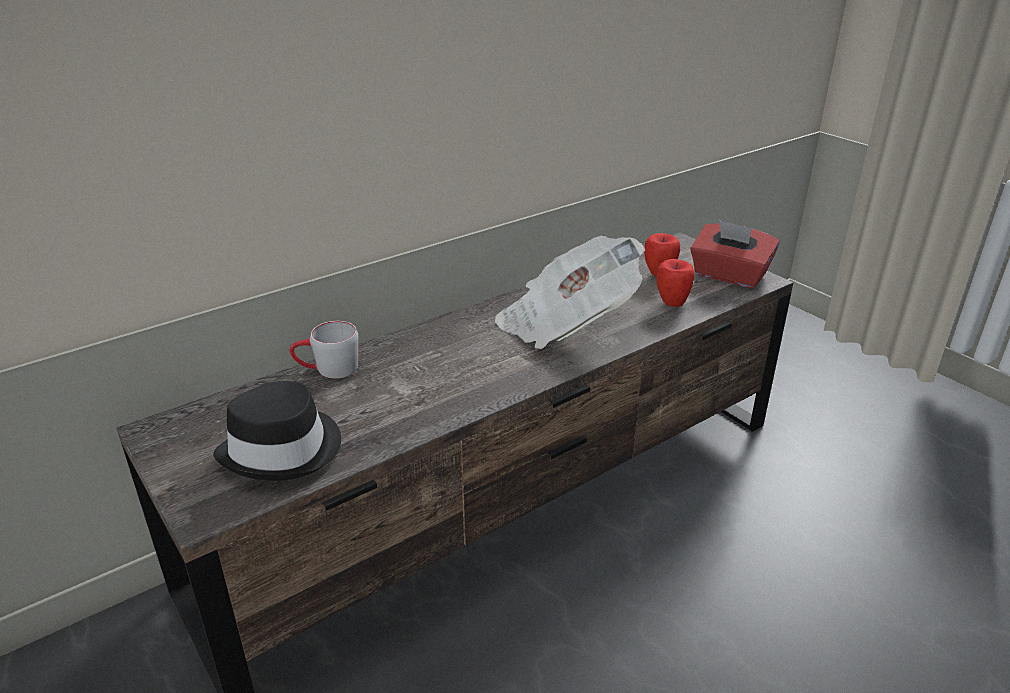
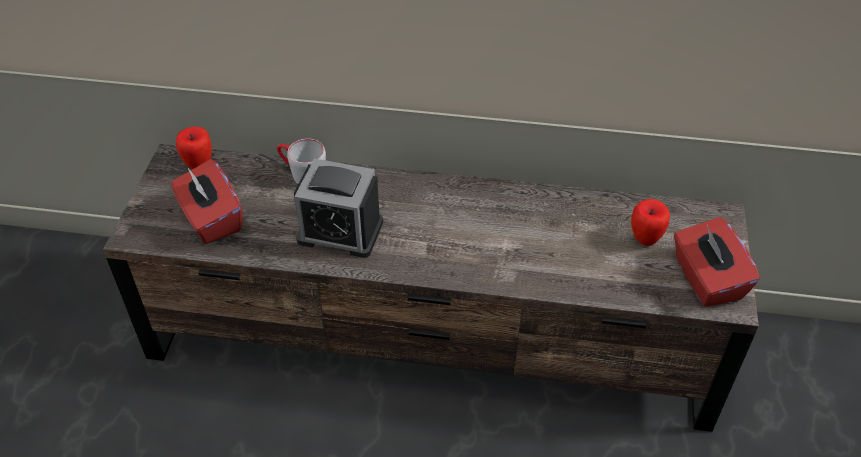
camera: 45 degrees right, 15 degrees up
(284, 450) = (211, 219): black hat -> red tissue box
(433, 387) = (340, 231): none -> alarm clock
(566, 323) = (498, 237): newspaper -> none
(672, 303) = (609, 273): apple -> apple (199, 164)

